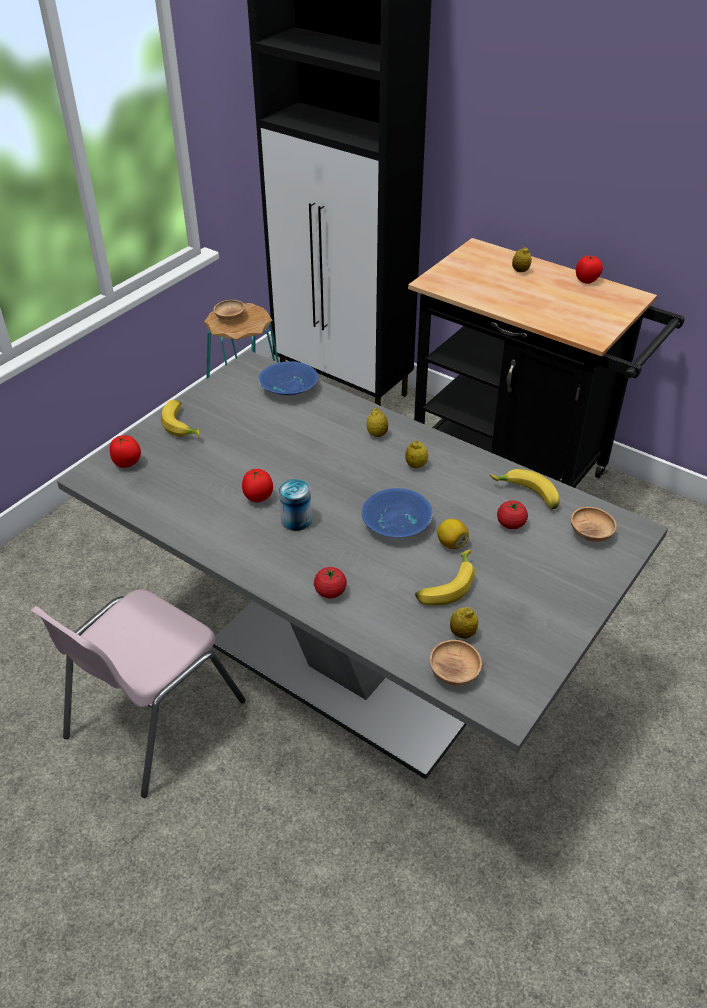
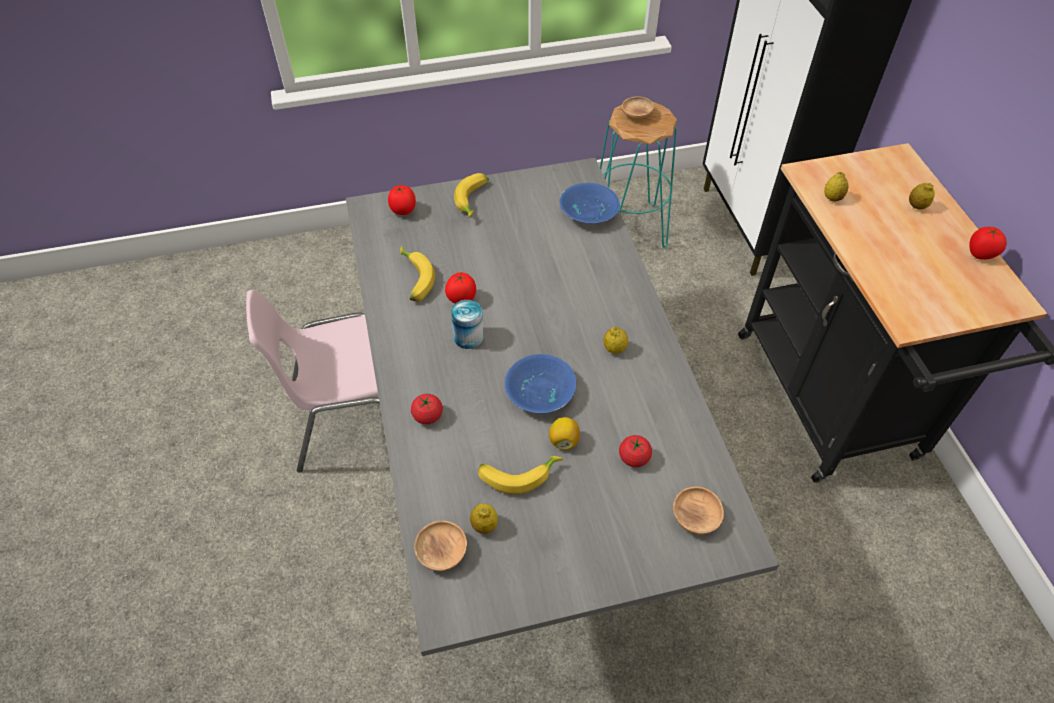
camera: 40 degrees right, 10 degrees up
(377, 434) = (614, 299): lemon -> lemon (832, 198)
(526, 496) = (678, 441): banana -> banana (414, 279)

